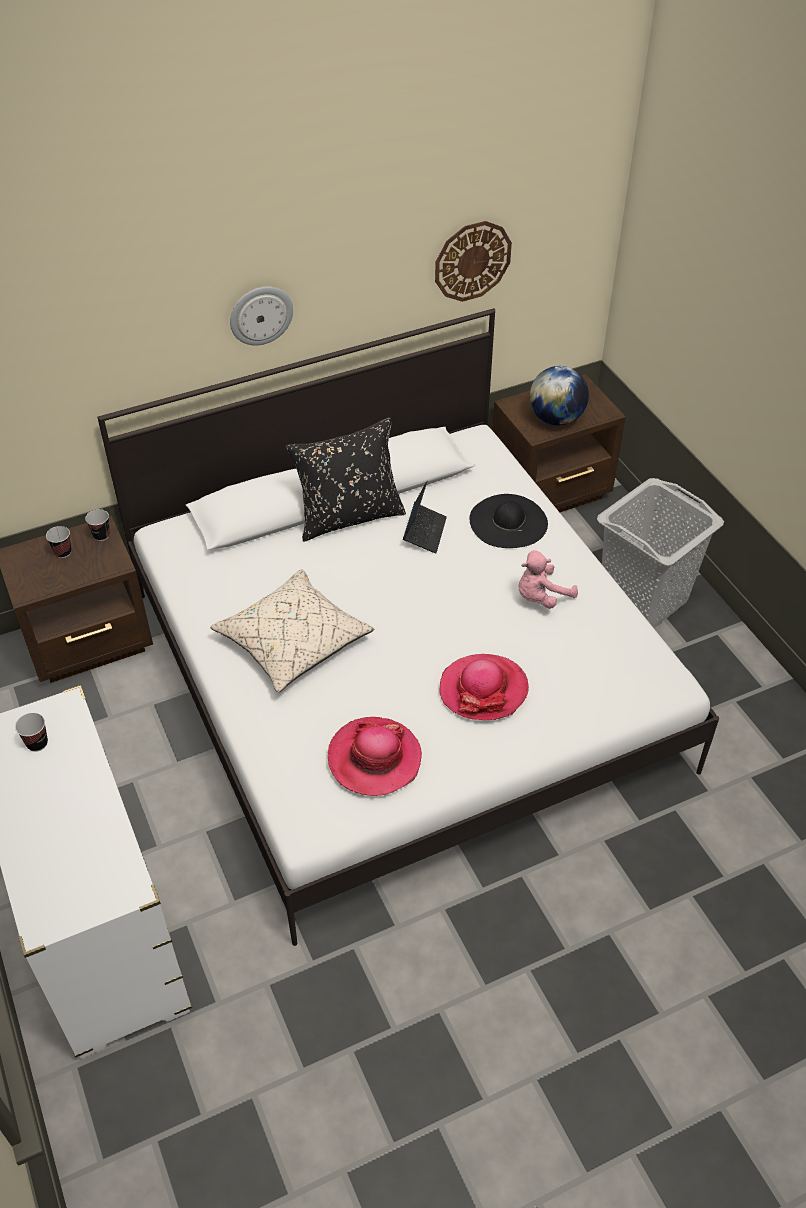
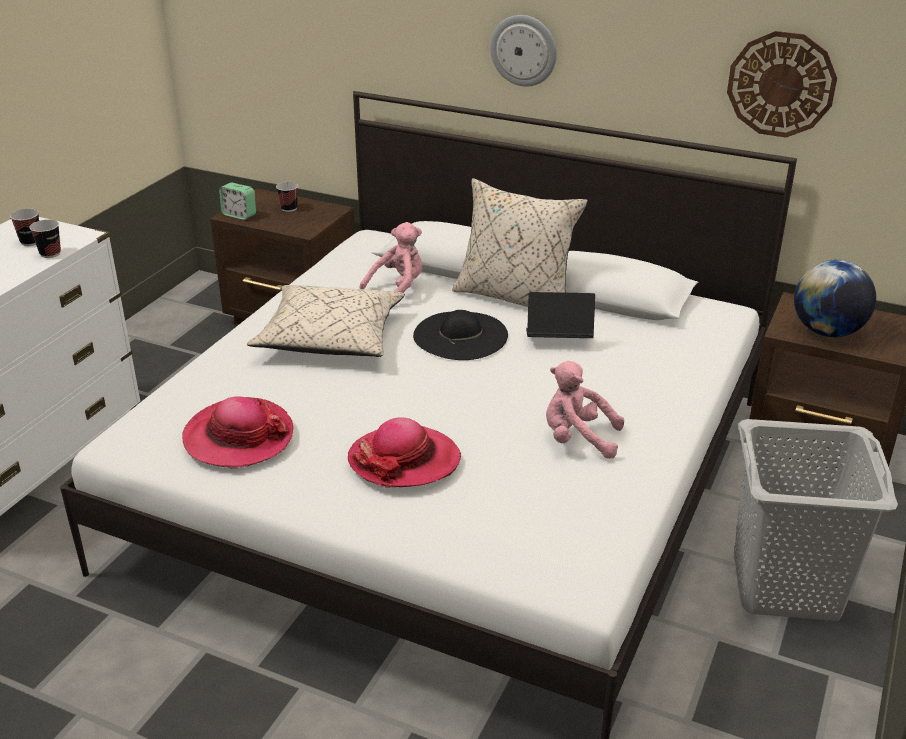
camera: 50 degrees right, 15 degrees down
(33, 588) = (239, 215): none -> alarm clock
(101, 535) = (327, 213): cup -> cup (50, 253)
(265, 567) = (398, 289): none -> pink plush toy
(348, 516) = (515, 297): black pillow -> beige pillow
(424, 532) = (558, 339): laptop -> laptop turned 150 degrees counterclockwise
(508, 521) = (647, 375): black hat -> black hat (460, 335)

